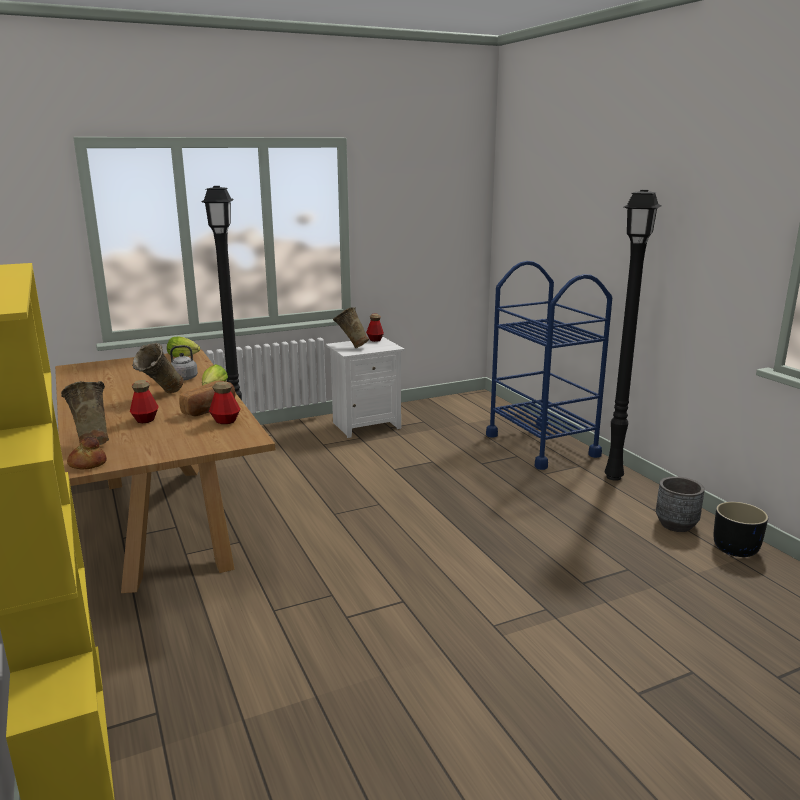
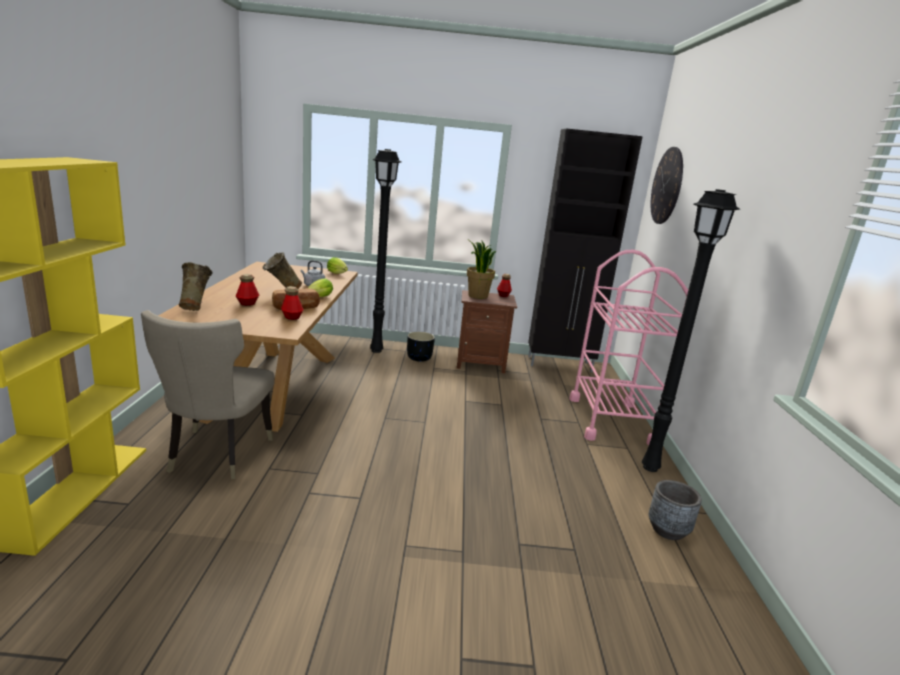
camera: 25 degrees right, 0 degrees up
(87, 464) = (170, 319): bread -> none
(195, 621) = (216, 456): none -> beige chair
(351, 347) = (477, 296): beige vase -> potted plant
(365, 425) = (480, 363): white nightstand -> brown nightstand
(443, 403) = (560, 364): none -> black cabinet
(529, 187) = (666, 186): none -> wall clock
(541, 445) = (610, 420): blue cart -> pink cart
(735, 548) = (709, 575): black planter -> black planter (419, 358)

